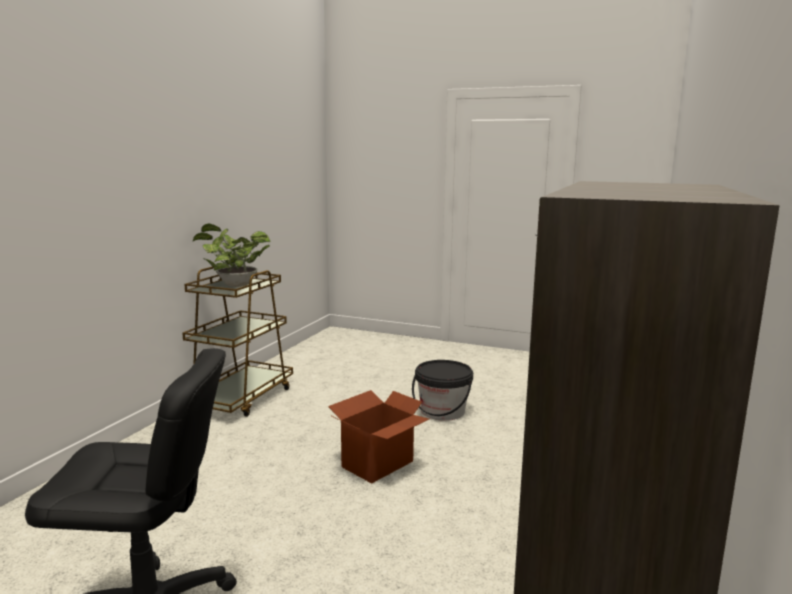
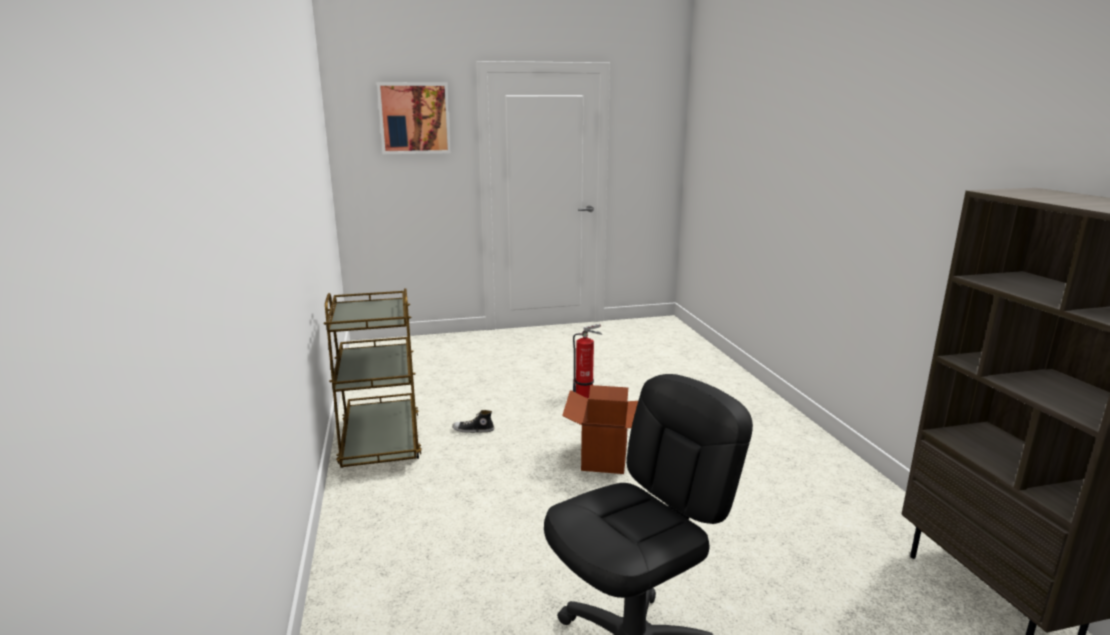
camera: 35 degrees left, 5 degrees up
(234, 285) = (367, 312): potted plant -> none
(312, 409) = (473, 430): none -> shoe
(392, 141) = (414, 118): none -> picture
(442, 411) = (586, 395): black bucket -> fire extinguisher

